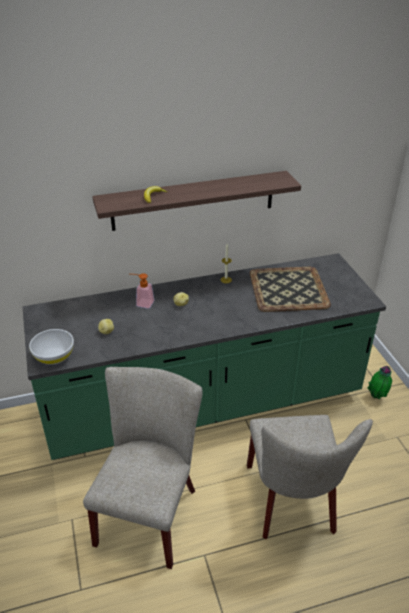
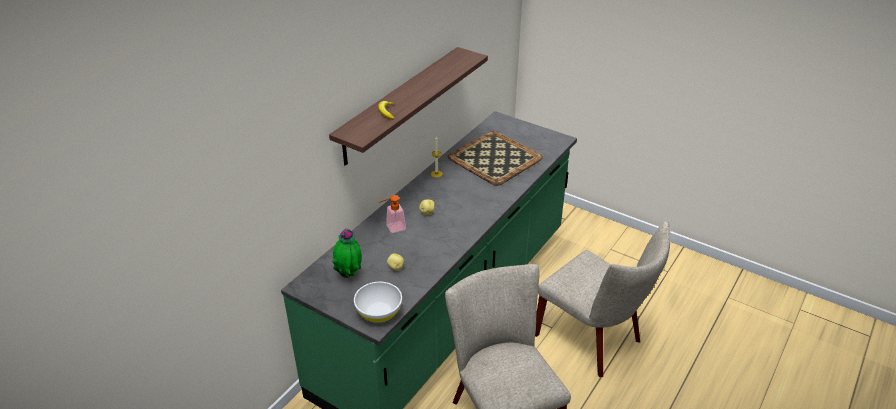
camera: 40 degrees left, 0 degrees up
(377, 397) = (569, 227): potted plant -> potted plant (349, 275)

